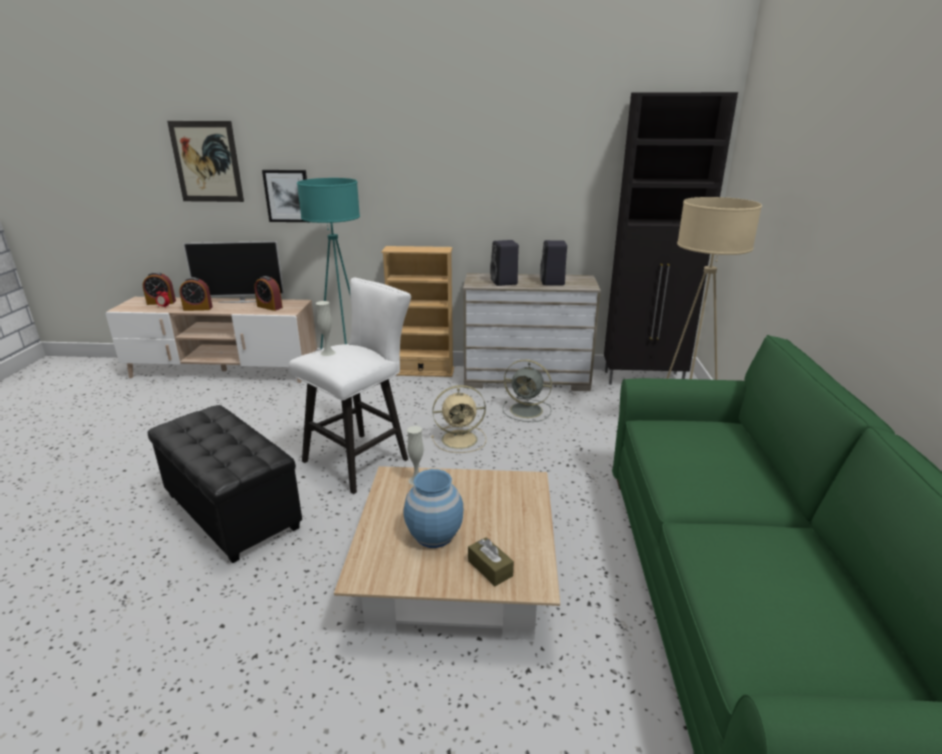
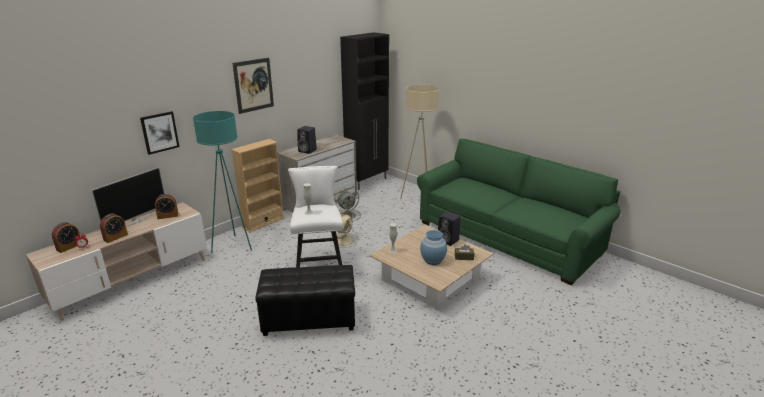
camera: 50 degrees left, 0 degrees up
(206, 162) = (92, 121): picture -> picture (253, 85)
(552, 282) = (328, 143): black speaker -> black speaker (448, 240)

